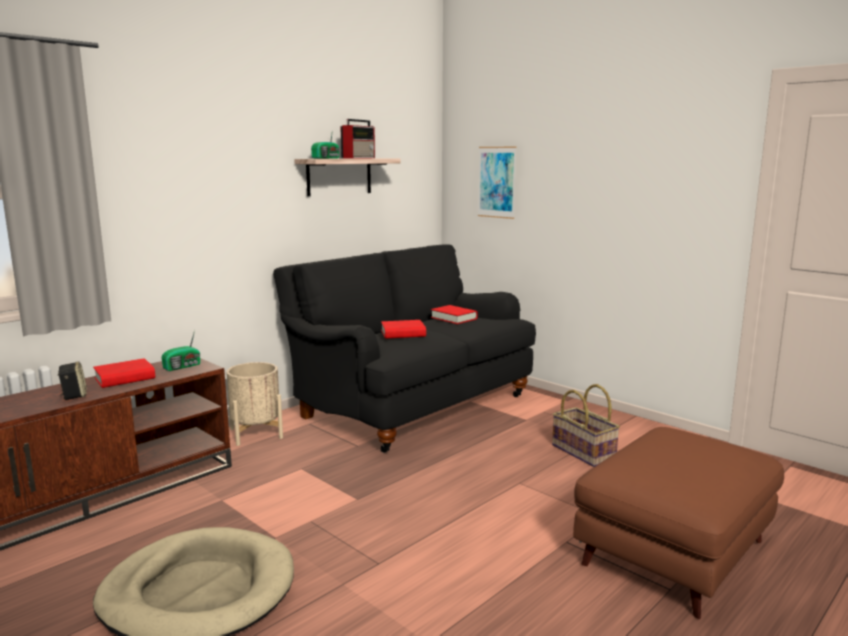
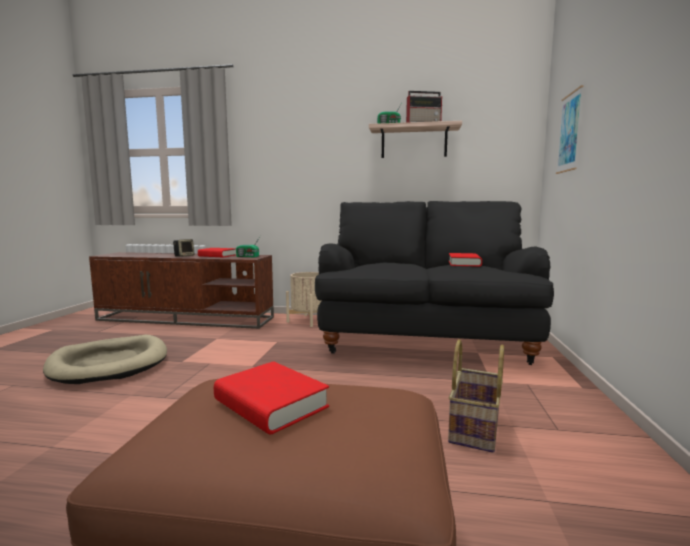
camera: 55 degrees right, 5 degrees down
(403, 334) = (385, 262): red book -> red book (270, 404)

